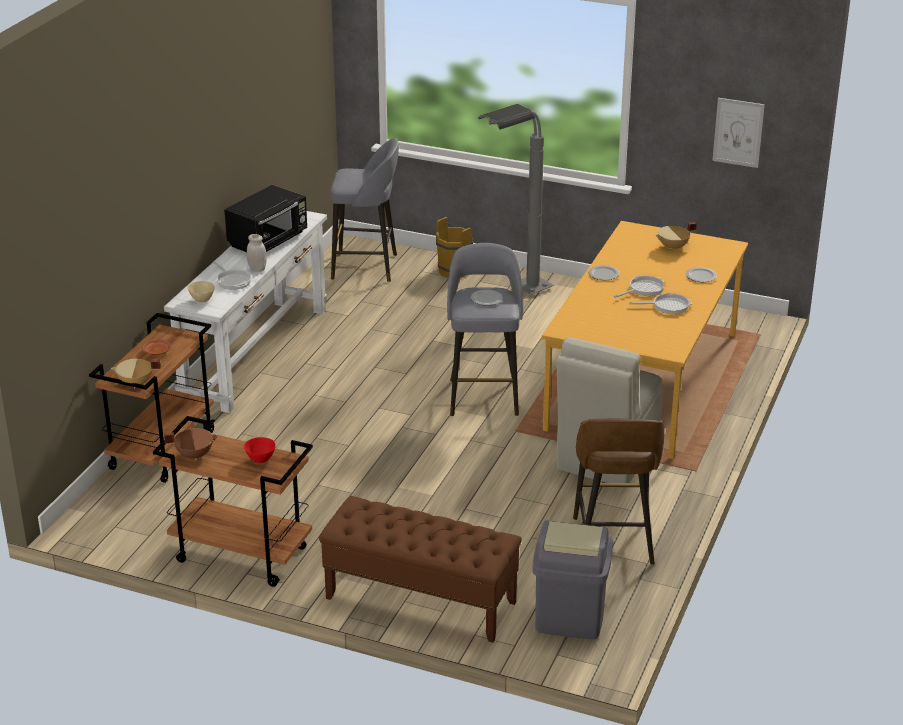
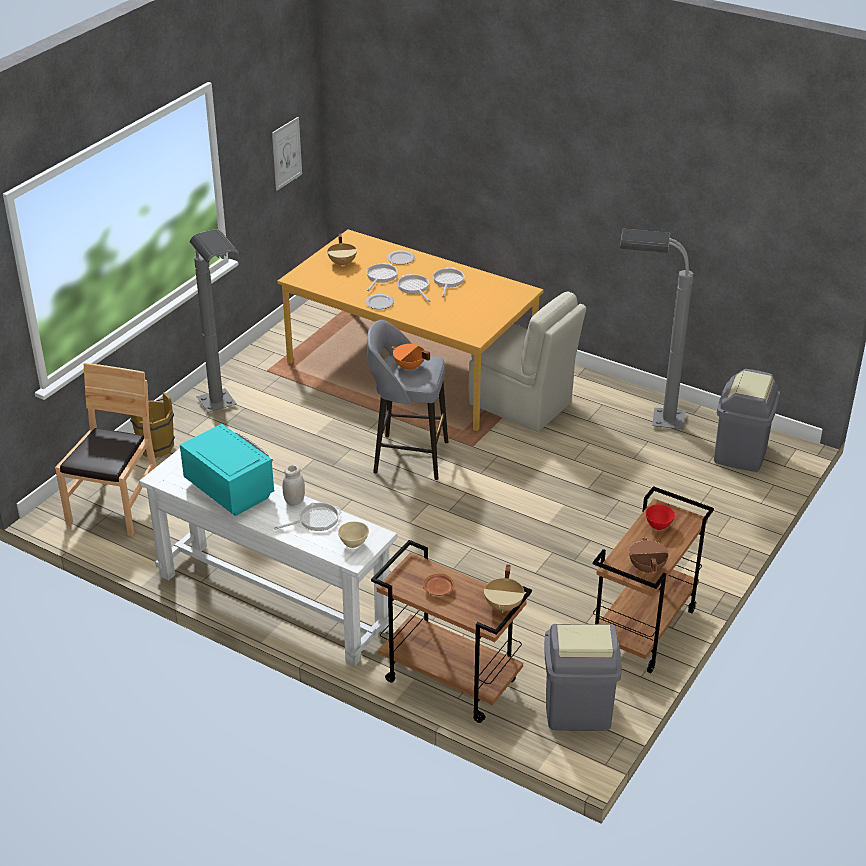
camera: 80 degrees left, 5 degrees up
(127, 521) = (577, 710): none -> grey trash can
(269, 240) = (229, 489): black microwave -> turquoise microwave
(367, 267) = (116, 505): grey stool -> brown chair
(420, 600) = (715, 527): brown bench -> none
(486, 299) = (409, 367): plate -> orange cooking pot
(613, 543) = (645, 419): brown stool -> grey floor lamp
(657, 269) = (380, 276): none -> frying pan

